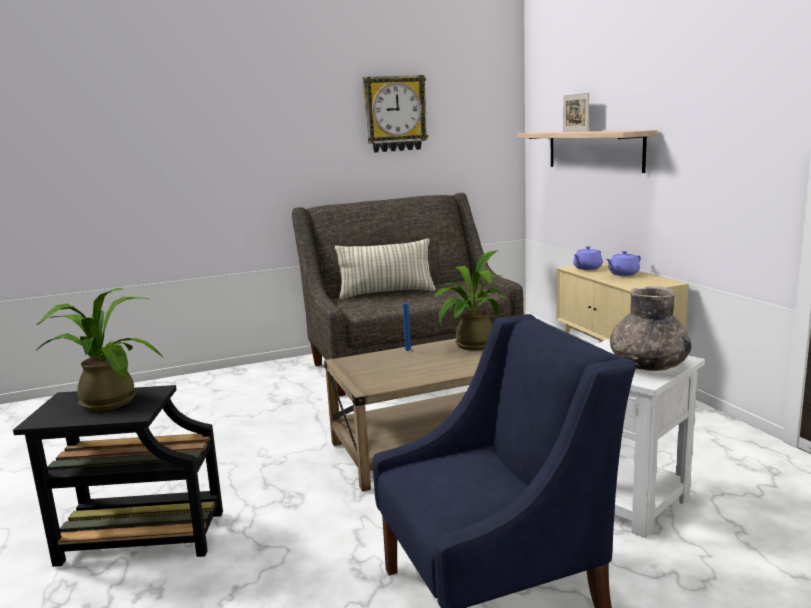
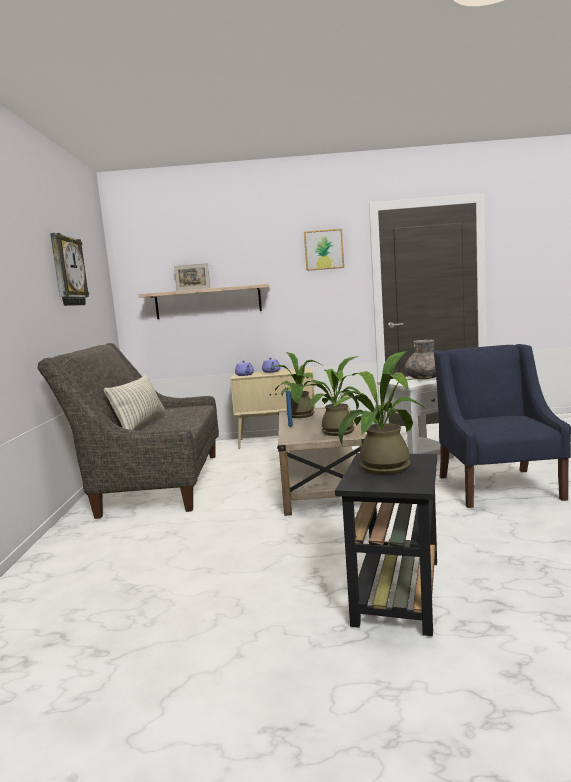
camera: 70 degrees left, 5 degrees down
(380, 375) = (333, 432): none -> potted plant
(736, 69) = (323, 250): none -> picture

